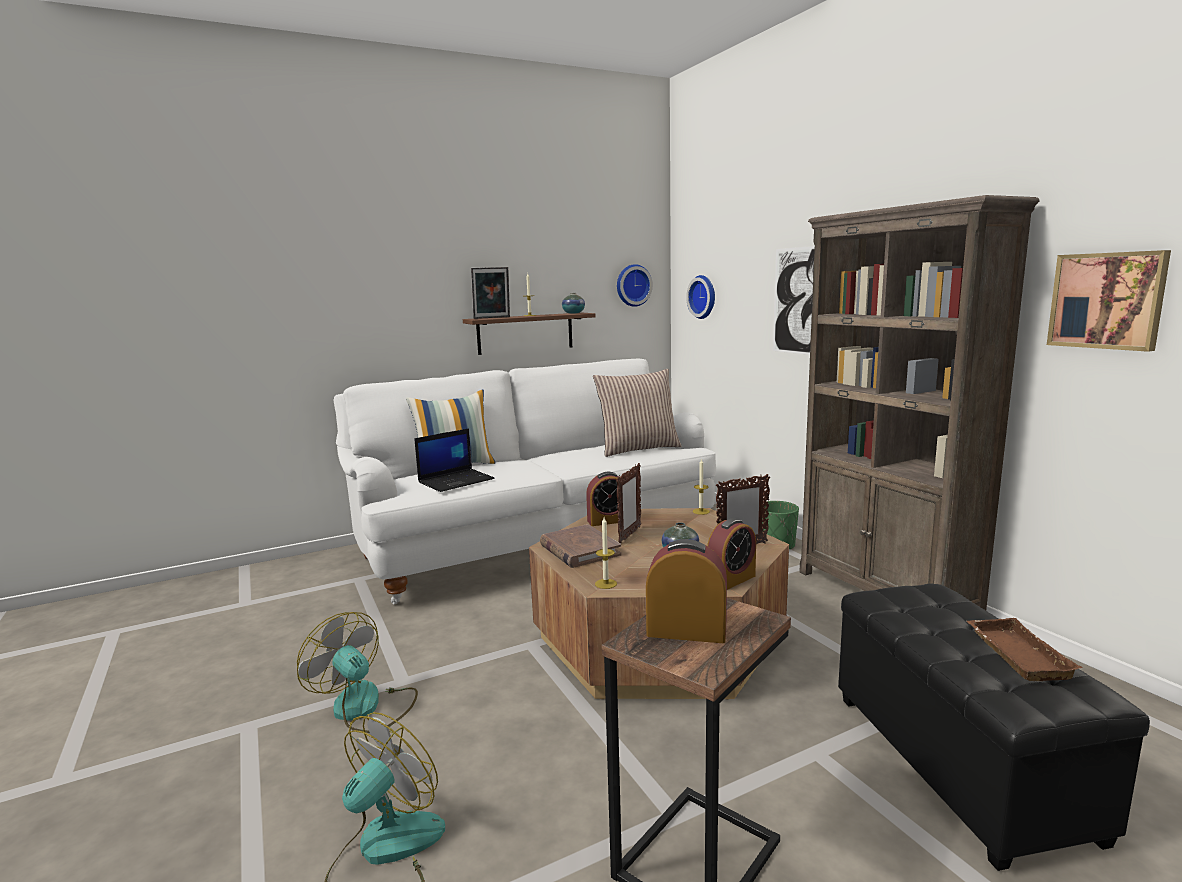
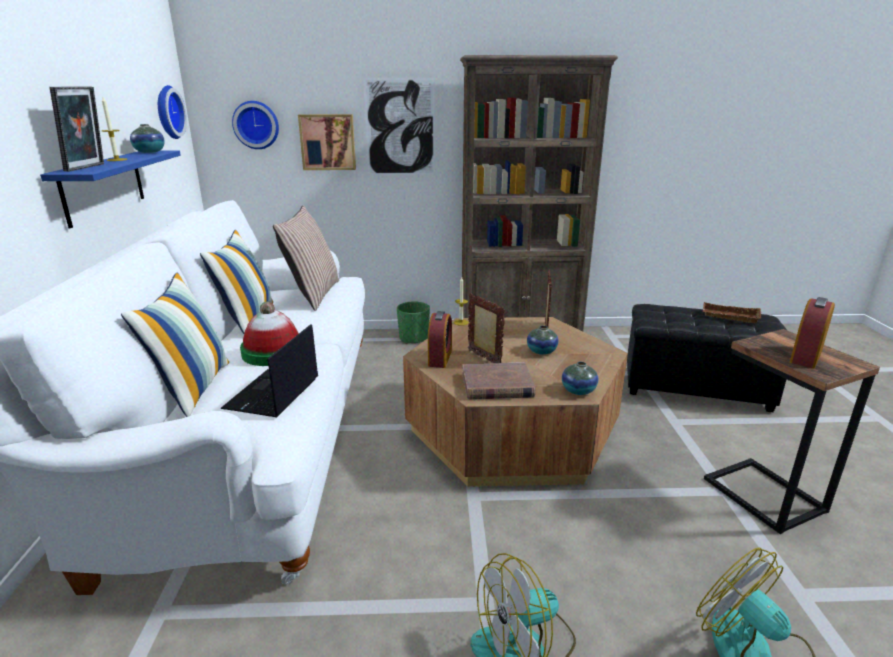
camera: 65 degrees left, 10 degrees up
(456, 480) = (273, 394): laptop -> laptop turned 150 degrees counterclockwise
(519, 466) = (273, 352): none -> hat
(525, 333) = (104, 186): brown shelf -> blue shelf
(572, 448) = (246, 318): none -> pillow
(606, 584) = (578, 390): candle -> vase
(731, 580) = (600, 348): alarm clock -> none
(1107, 300) = (635, 124): picture -> picture (328, 142)

